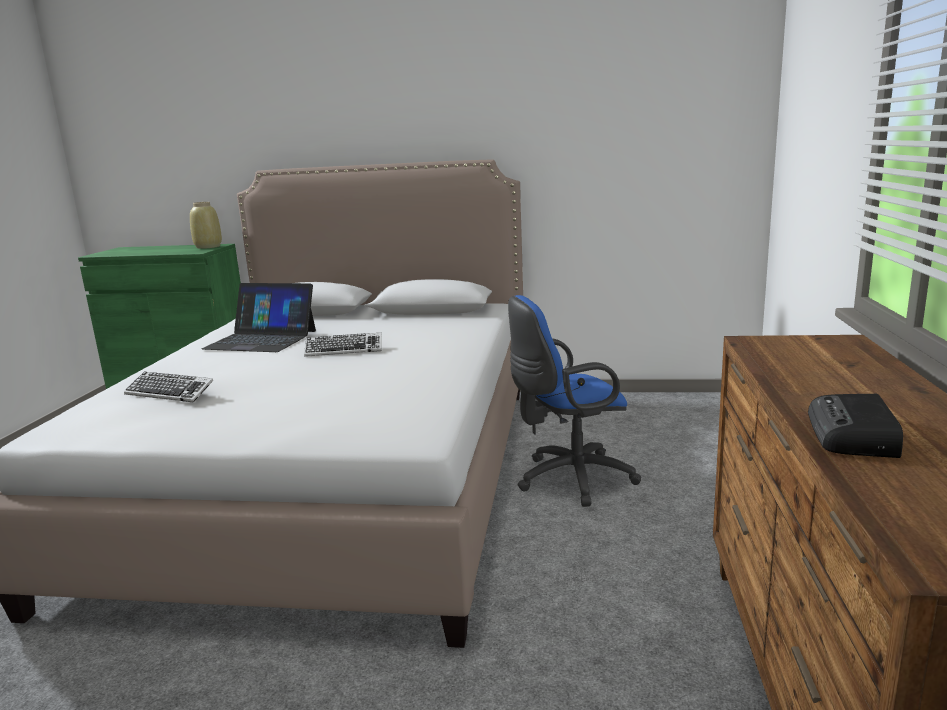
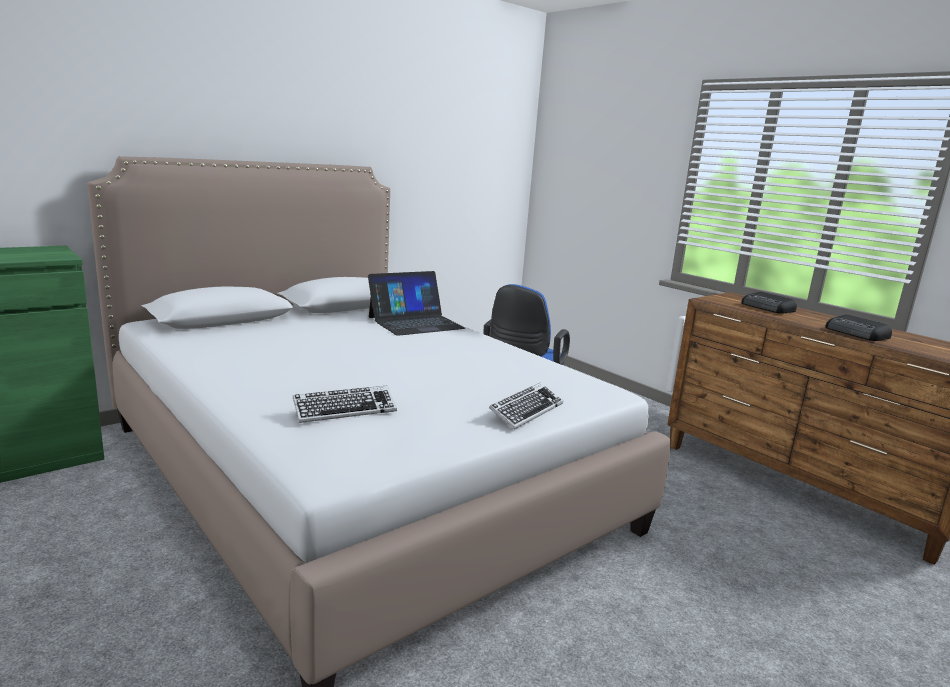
camera: 50 degrees left, 0 degrees up
(208, 247) = (45, 250): beige vase -> none
(261, 339) = (263, 351): laptop -> laptop (415, 322)
(344, 350) = (377, 347): keyboard -> keyboard (526, 411)
(830, 366) = (768, 308): none -> radio

